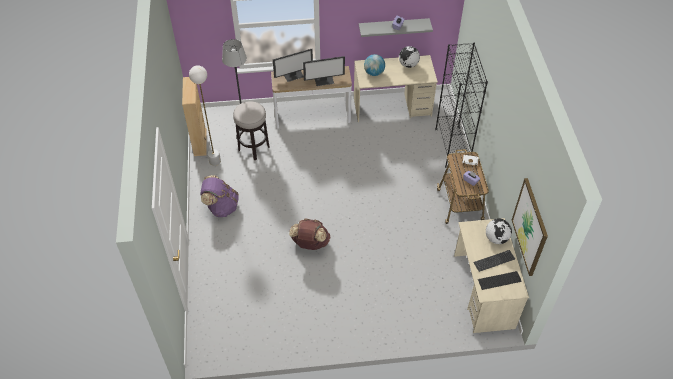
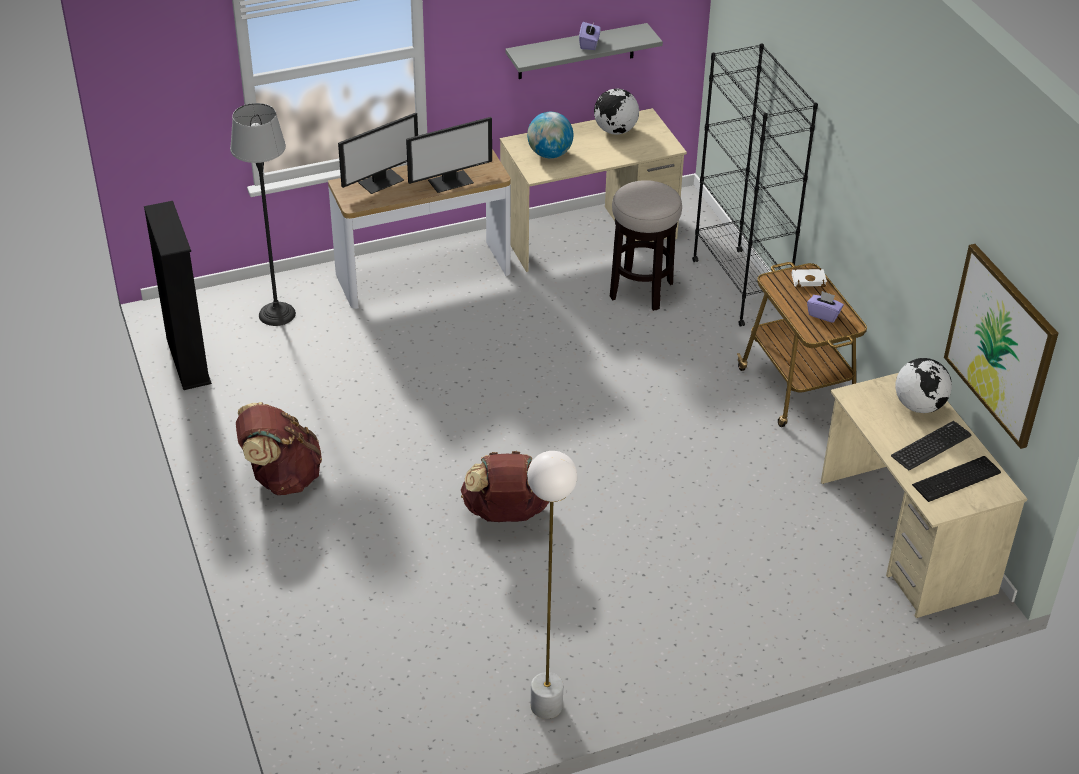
camera: 15 degrees left, 10 degrees down
(200, 142) = (188, 361): beige bookcase -> black bookcase
(215, 161) = (235, 392): white floor lamp -> white floor lamp (546, 706)
(221, 207) = (281, 478): purple backpack -> brown backpack
(253, 148) = (315, 354): stool -> stool (641, 290)

